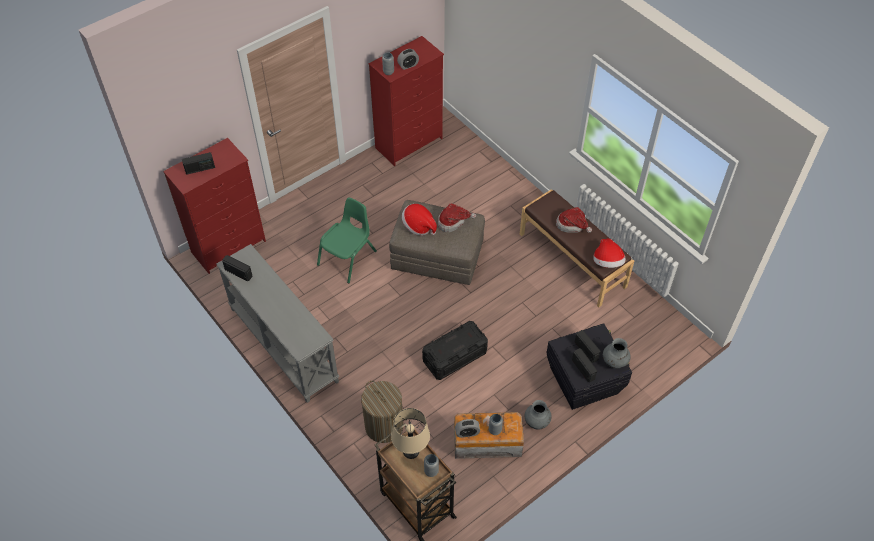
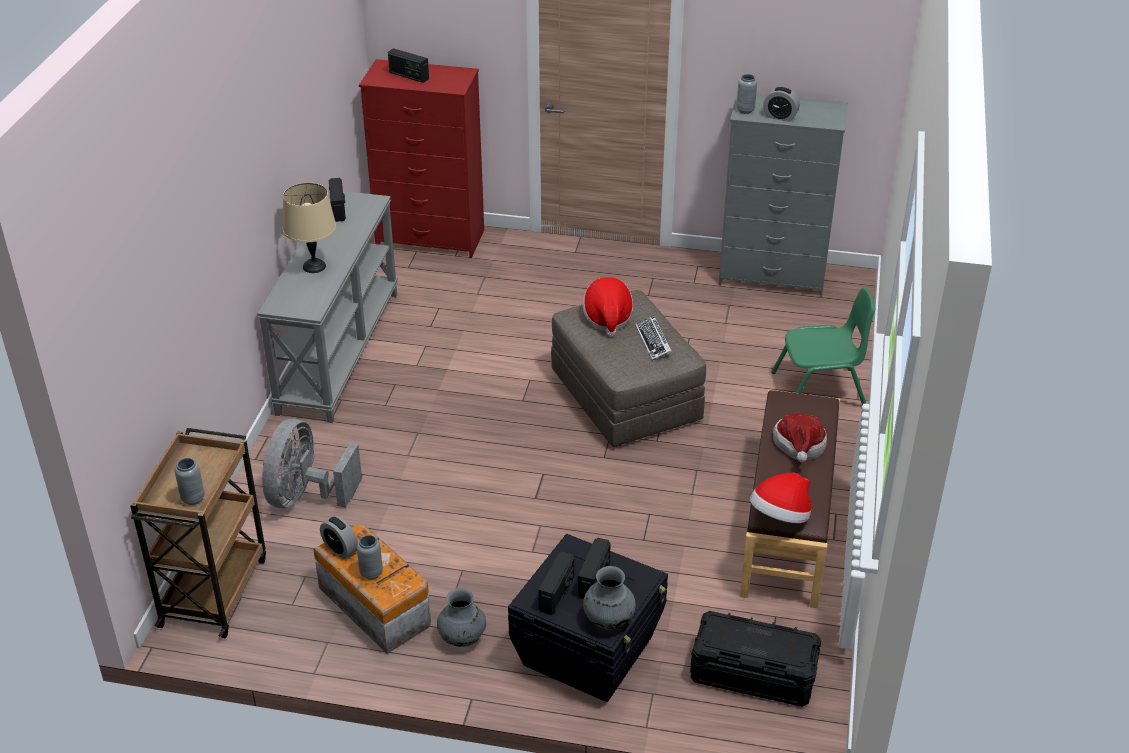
camera: 50 degrees right, 15 degrees down
(348, 258) = (525, 329): green chair -> green chair (819, 390)
(384, 426) = (306, 496): laundry basket -> grey fan
(409, 143) = (773, 276): red dresser -> grey dresser
(410, 451) = (209, 465): beige table lamp -> beige table lamp (314, 266)
(453, 222) = (653, 341): hat -> keyboard
(455, 356) = (482, 500): black storage box -> black storage box (753, 675)

